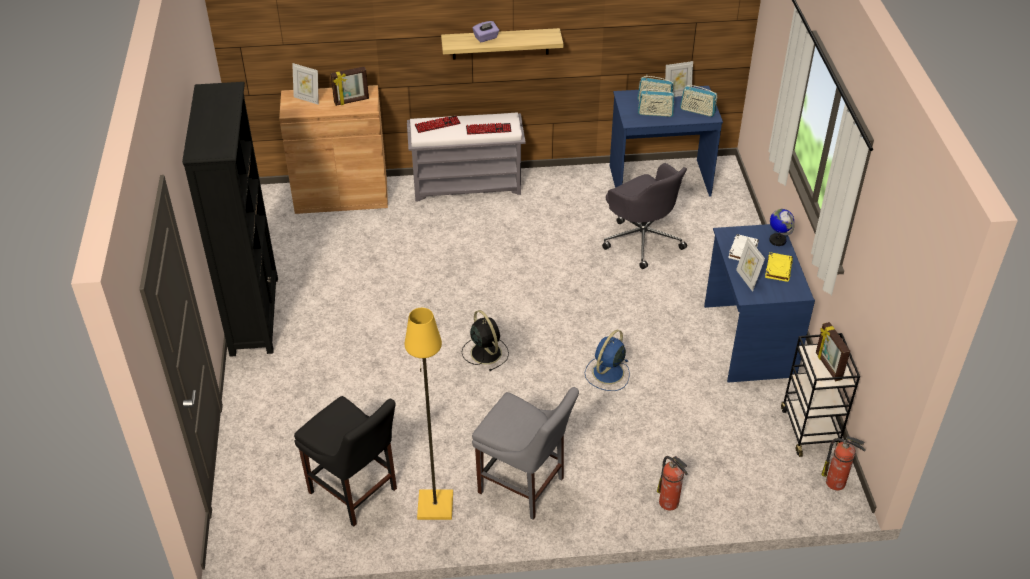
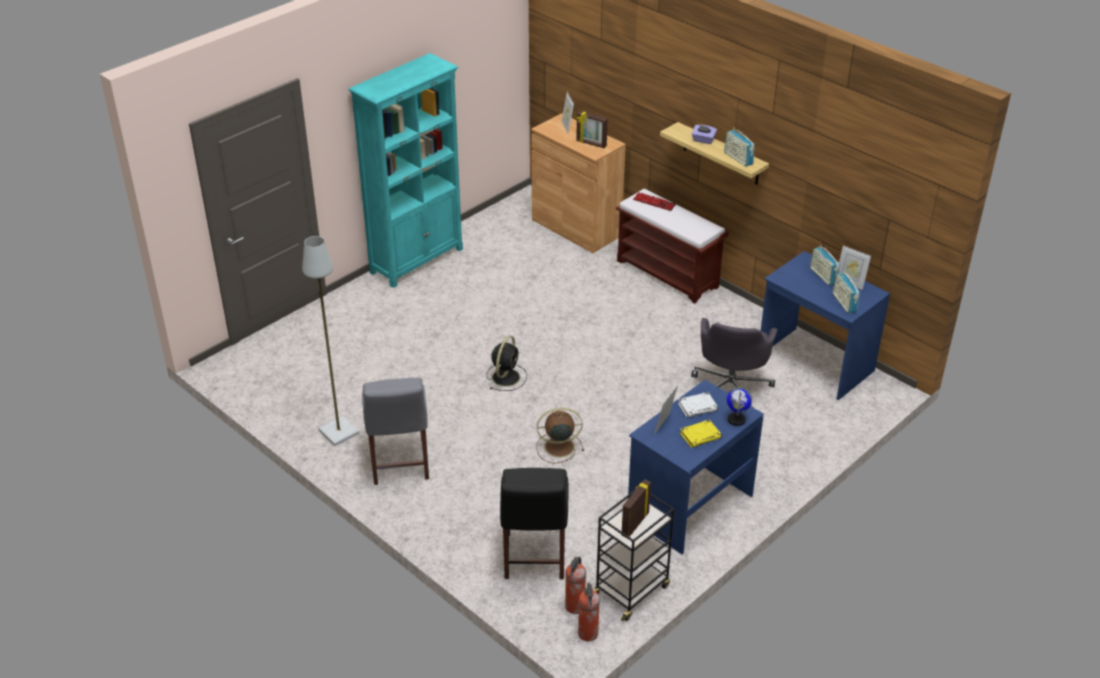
camera: 50 degrees right, 5 degrees down
(254, 315) = (417, 260): black bookcase -> turquoise bookcase
(355, 493) = (312, 391): black chair -> black chair (533, 558)
(434, 506) = (338, 432): yellow floor lamp -> grey floor lamp
(468, 185) = (668, 274): grey bench -> brown bench
(488, 129) = (683, 226): keyboard -> none
(607, 373) = (558, 447): blue fan -> brown fan
(655, 113) = (807, 284): radio -> radio (738, 158)
(669, 503) = (463, 546): fire extinguisher -> fire extinguisher (574, 607)

